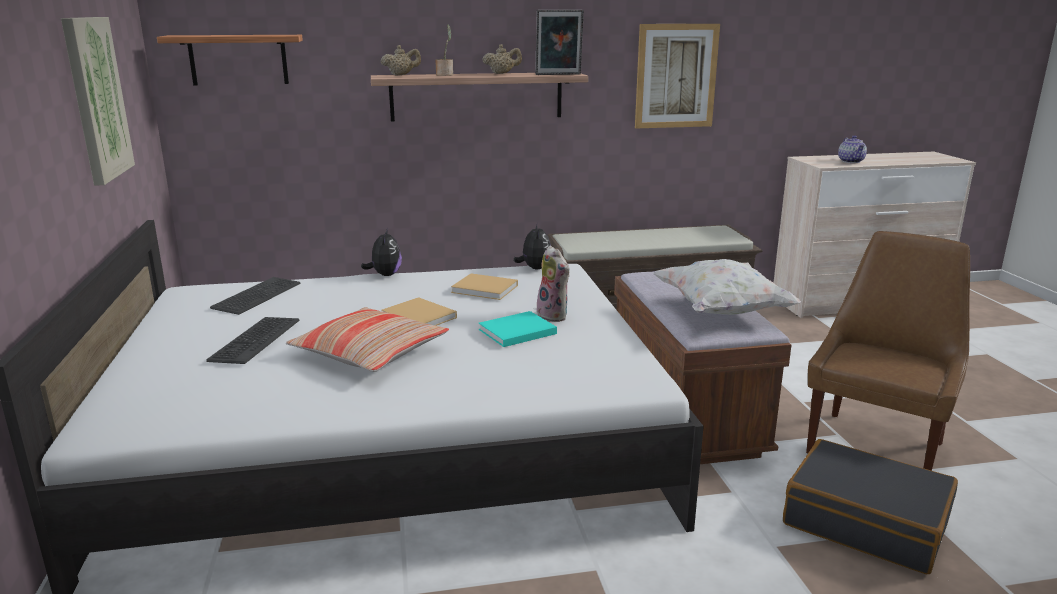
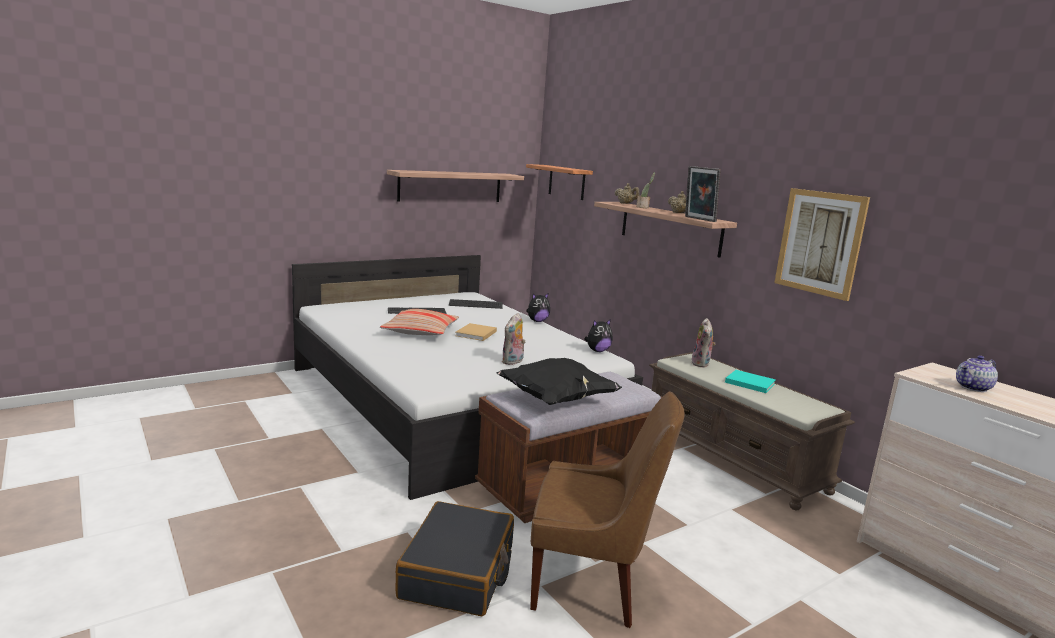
camera: 65 degrees right, 5 degrees down
(96, 98) = (450, 186): picture -> shelf
(486, 289) = (539, 343): beige book -> none
(515, 332) = (474, 354): turquoise book -> turquoise book (748, 382)
(592, 239) = (702, 364): none -> plush toy
(722, 311) = (556, 400): white pillow -> black pillow

